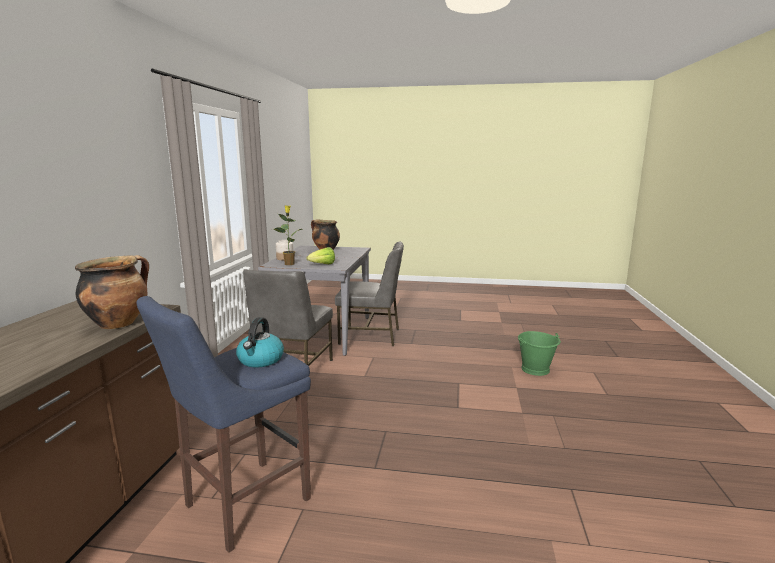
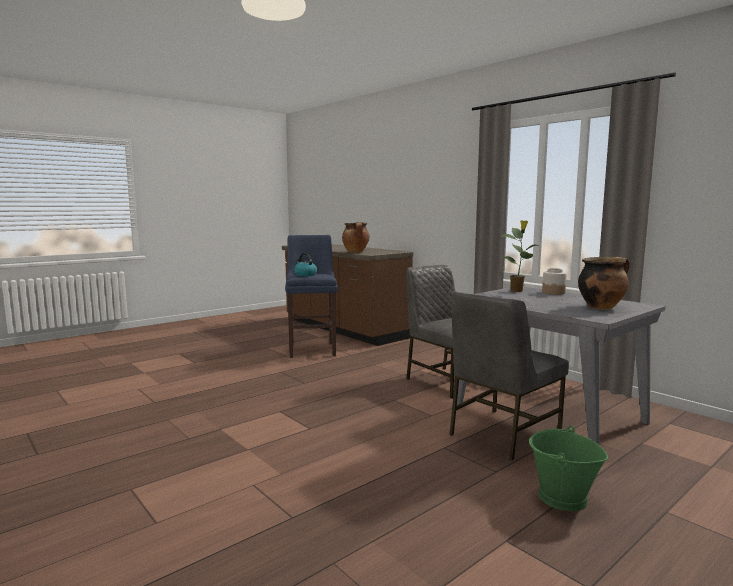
camera: 130 degrees right, 5 degrees down
(322, 265) = (494, 296): lettuce -> none
(535, 369) = (246, 484): green bucket -> green bucket (562, 498)

